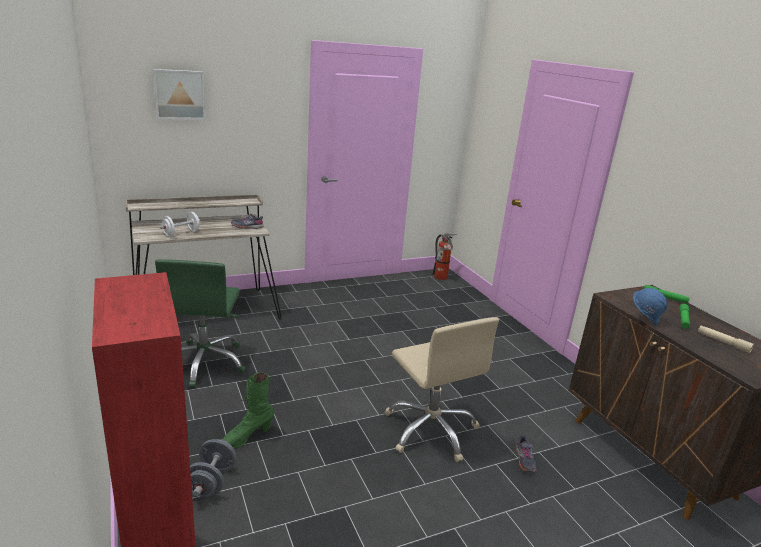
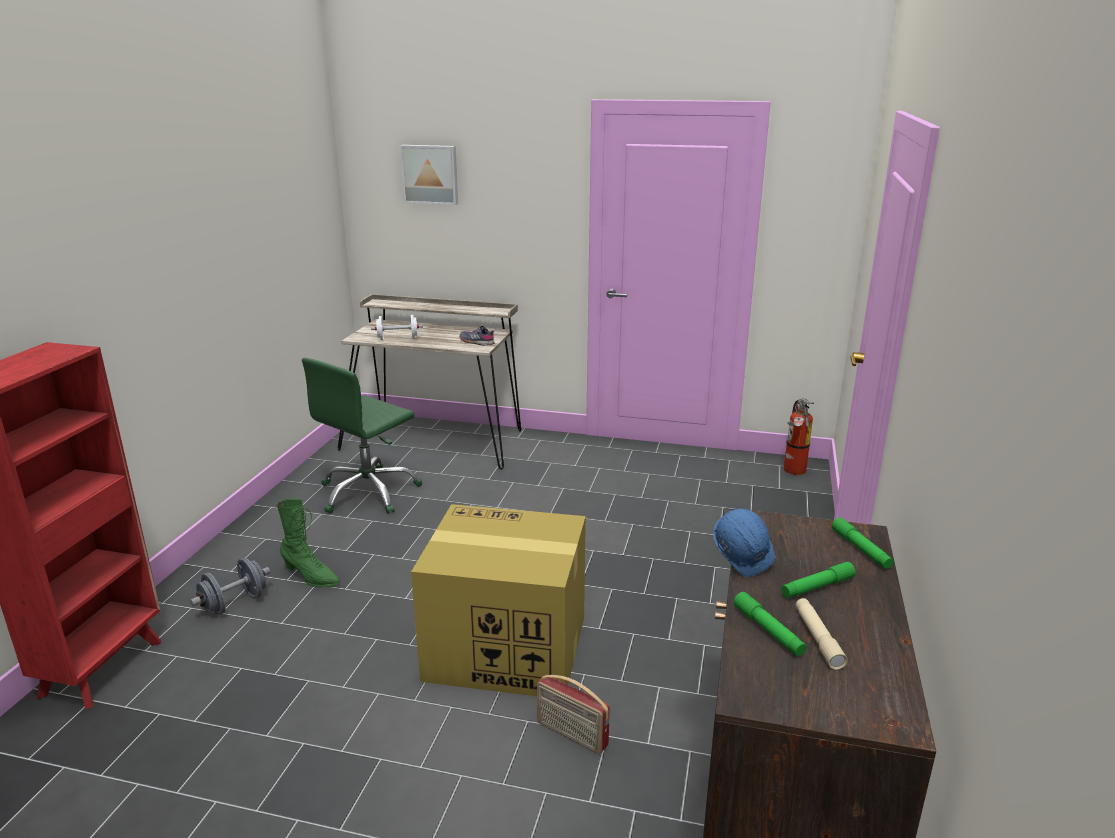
camera: 40 degrees right, 0 degrees up
(245, 438) = (310, 577): green boot -> green boot turned 150 degrees counterclockwise
(431, 429) = (504, 648): beige office chair -> cardboard box
(524, 460) = (571, 735): grey shoe -> radio
(705, 345) = (768, 631): none -> green flashlight

